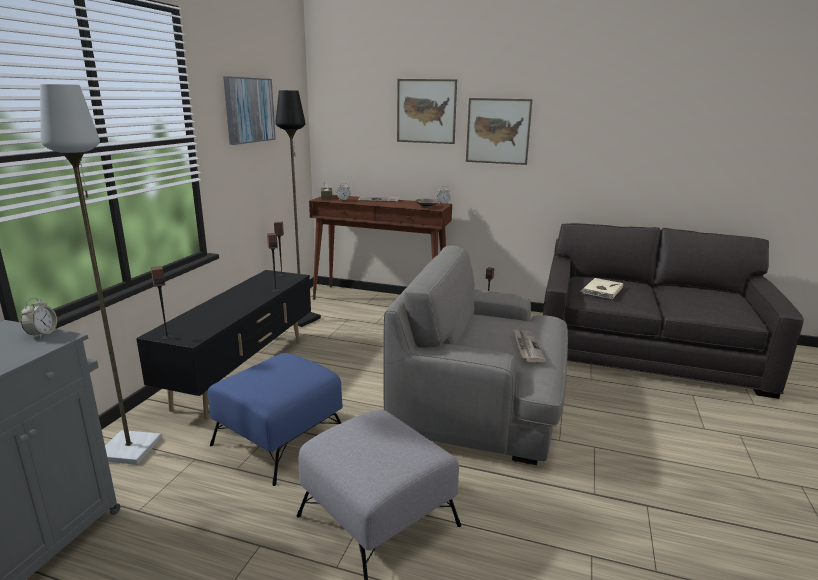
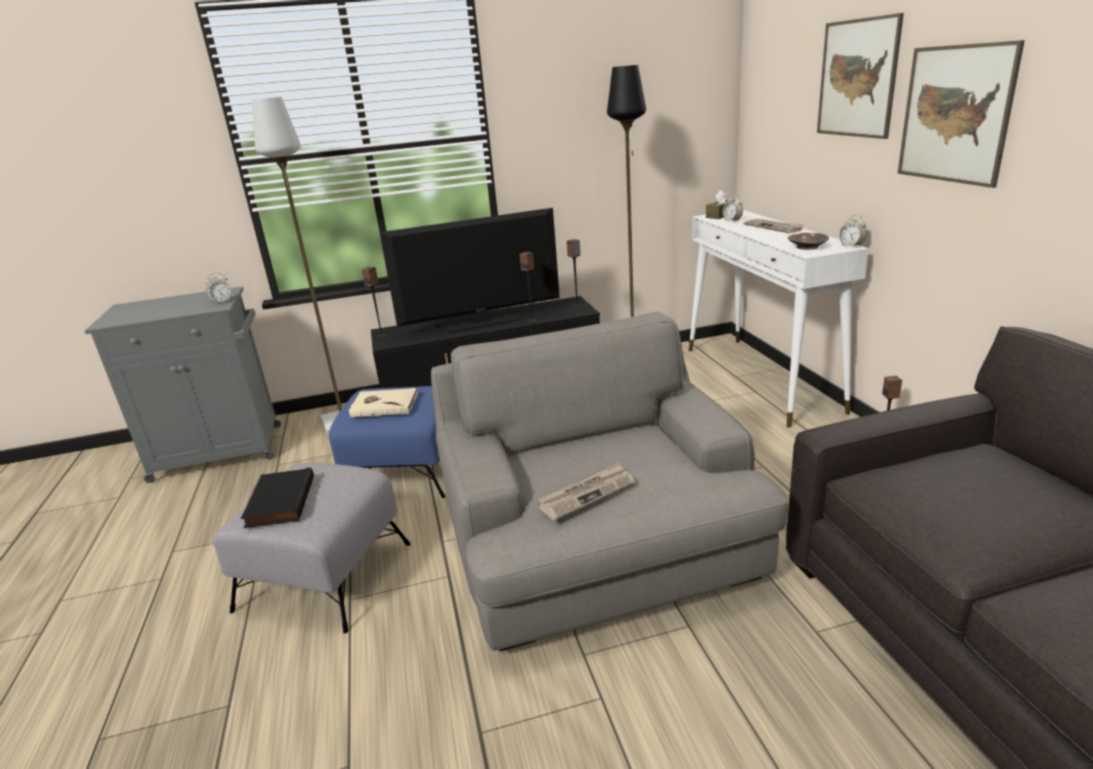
camera: 60 degrees right, 5 degrees up
(235, 302) = (481, 322): none -> television
(249, 110) = (595, 95): picture -> none
(377, 456) = (279, 501): none -> black book
(381, 300) = (760, 379): brown console table -> white console table
(601, 290) = (943, 486): beige book -> beige book (384, 405)

